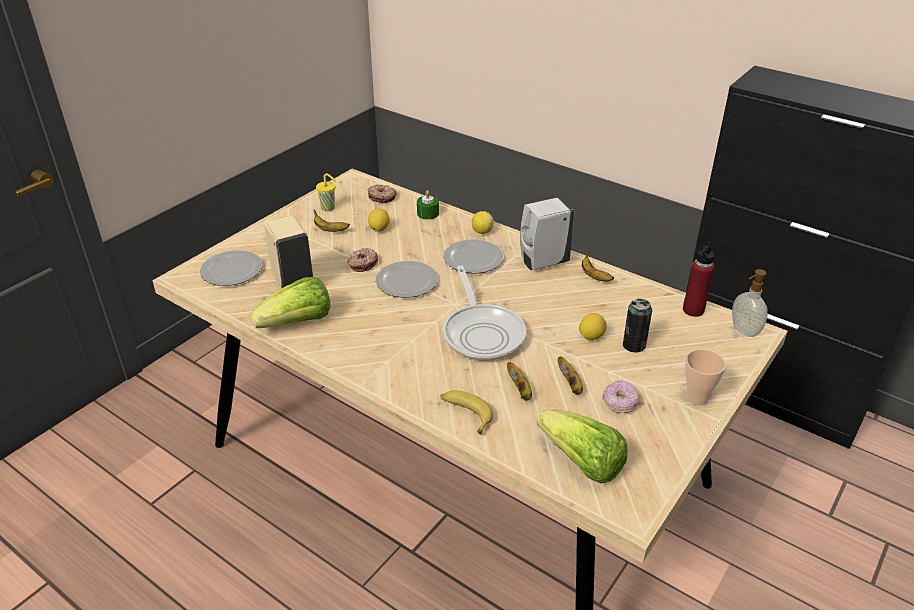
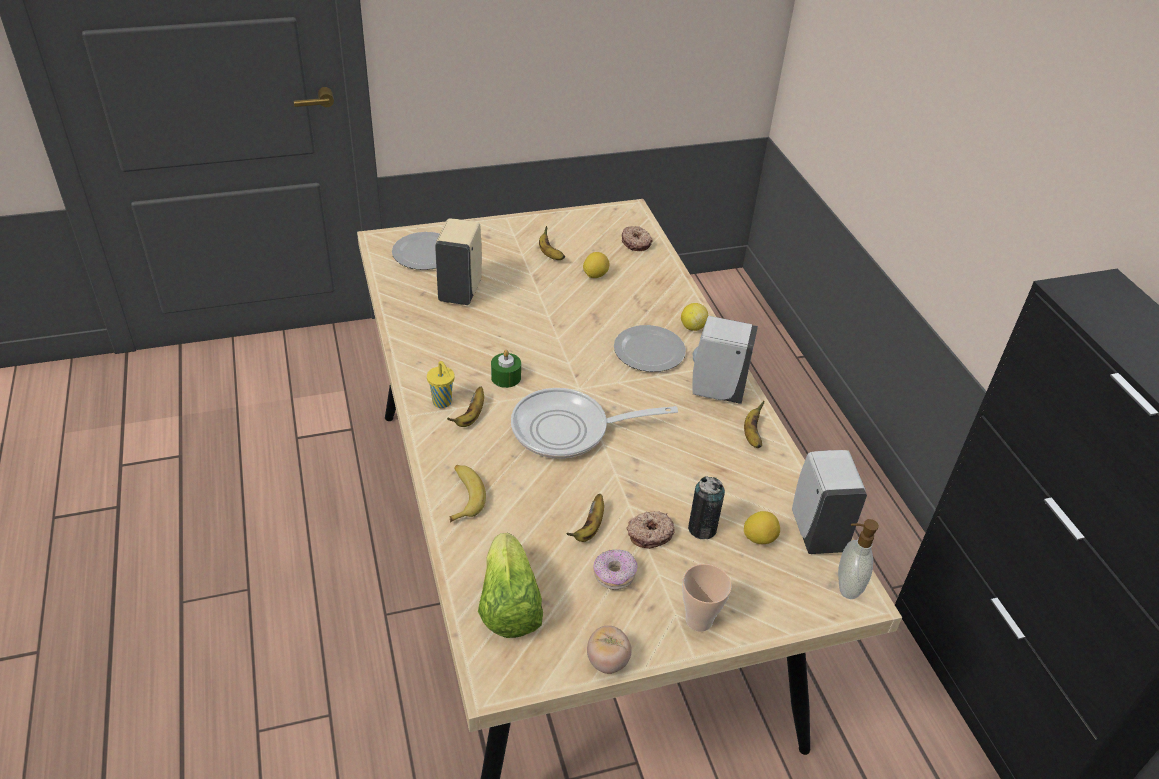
camera: 35 degrees right, 5 degrees up
(298, 322) = (424, 331): lettuce -> none
(329, 208) = (573, 231): yellow cup -> yellow cup (443, 403)
(362, 264) = (540, 303): donut -> donut (649, 533)
(406, 282) = (558, 342): plate -> none
(428, 213) = (661, 281): green candle -> green candle (506, 377)
(482, 333) = (568, 430): frying pan -> frying pan turned 60 degrees clockwise
(520, 390) = (536, 504): banana -> banana (471, 416)
(591, 336) = (669, 494): lemon -> lemon (759, 538)
(679, 455) = (607, 661): none -> tomato
(693, 310) = (816, 531): red bottle -> white soap dispenser

